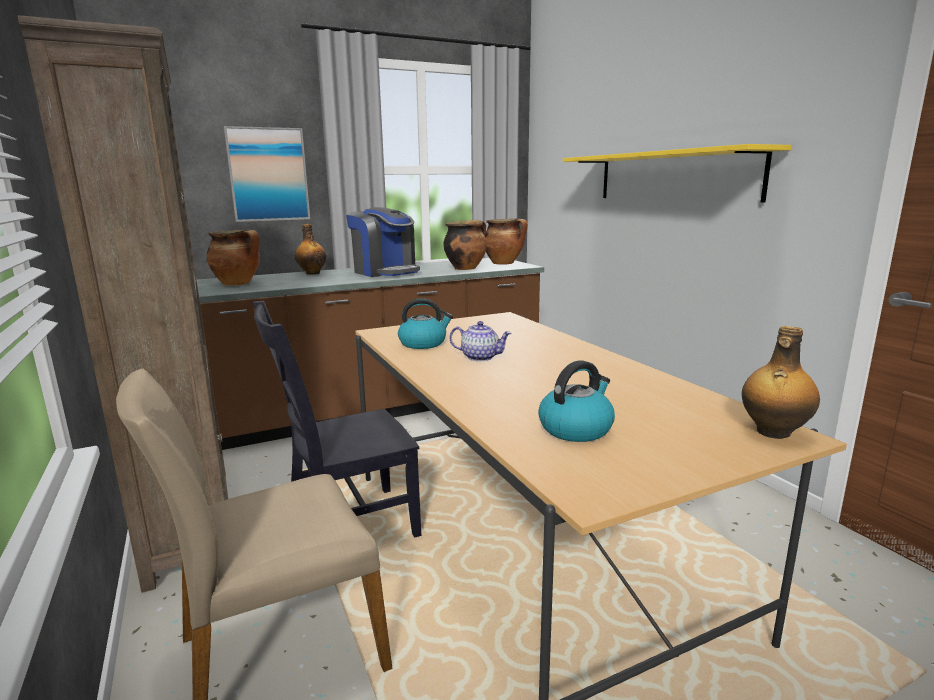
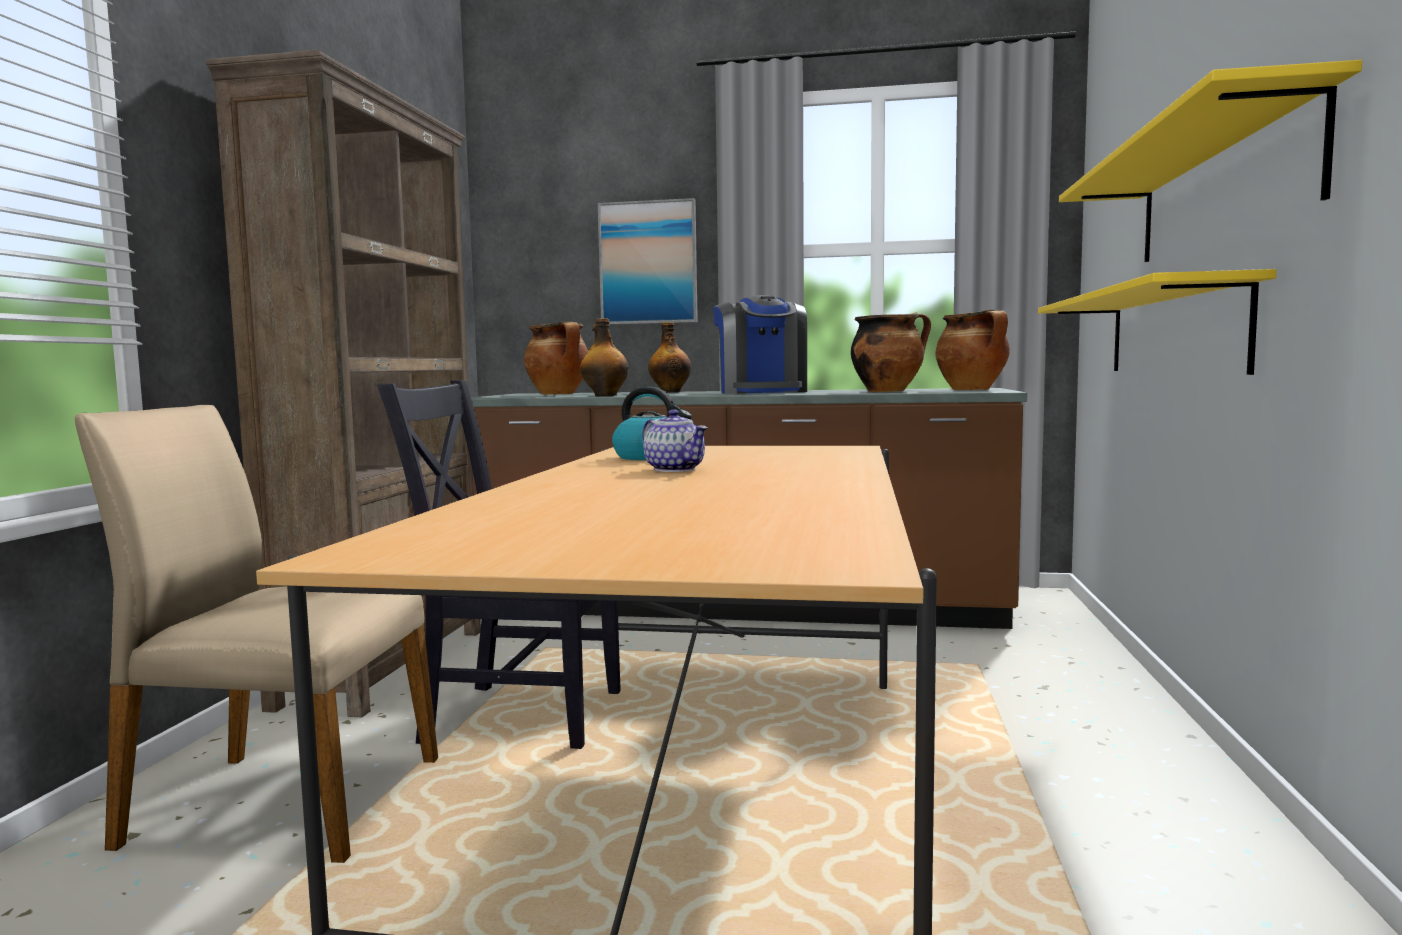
camera: 35 degrees right, 10 degrees down
(576, 428) = (552, 520): kettle -> none
(630, 239) = (1172, 332): none -> yellow shelf
(773, 432) = (824, 559): bottle -> bottle (605, 395)

